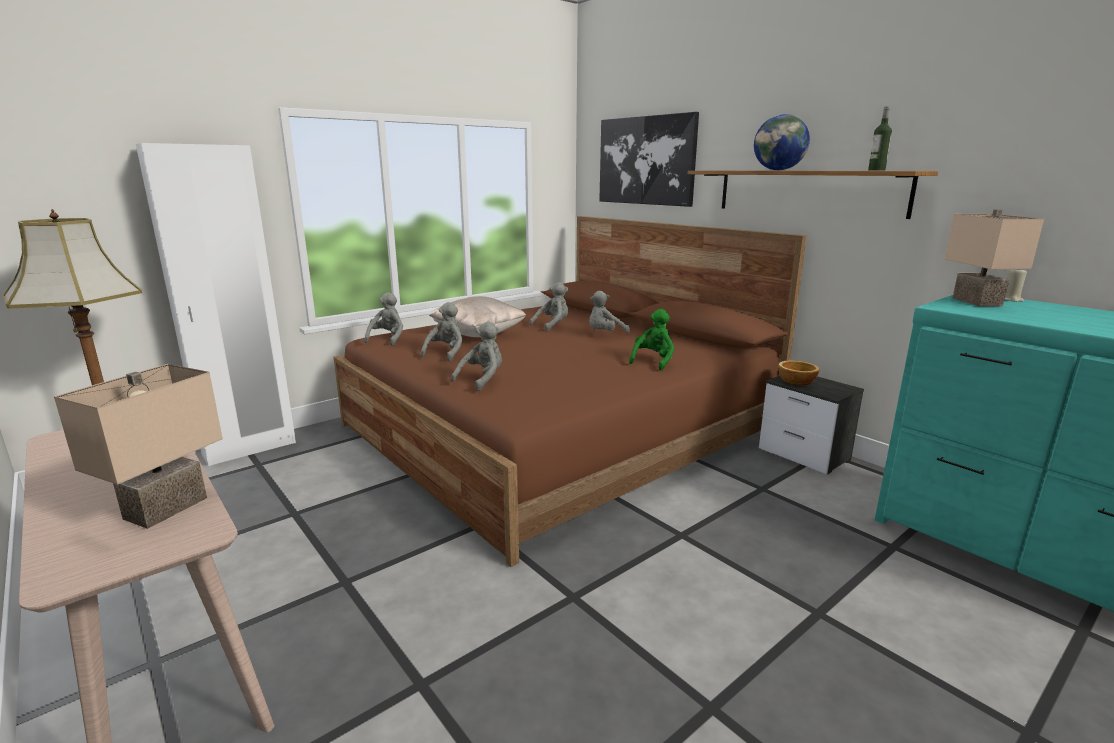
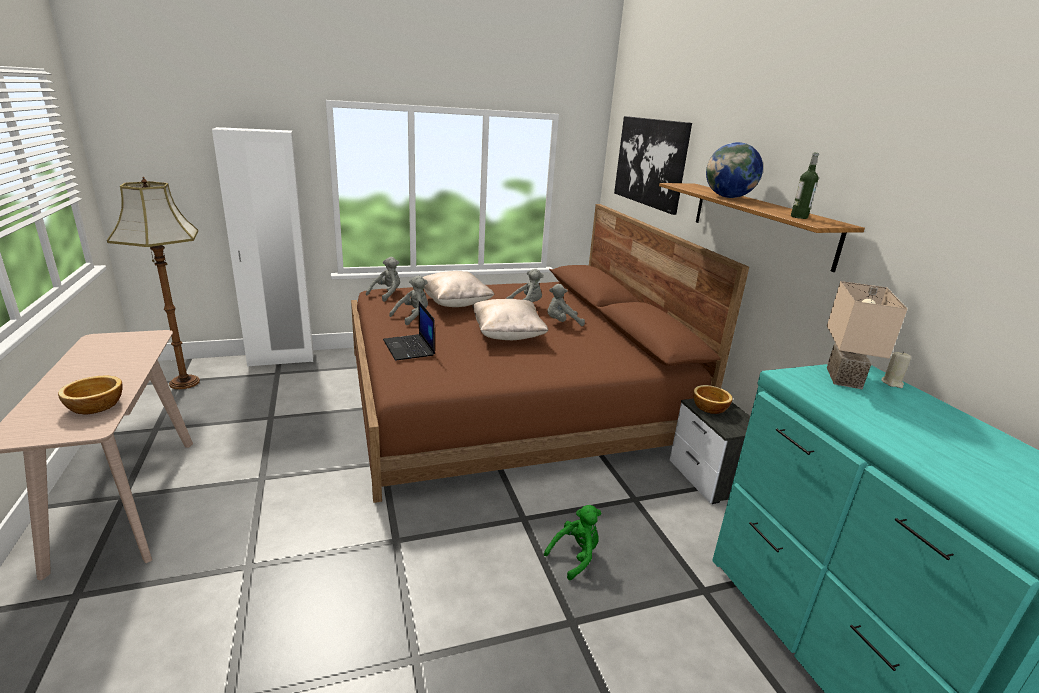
camera: 20 degrees right, 5 degrees up
(167, 509) = (95, 407): beige table lamp -> bowl
(482, 379) = (409, 348): grey plush toy -> laptop
(568, 352) = (507, 335): none -> beige pillow
(653, 361) = (568, 360): green plush toy -> green plush toy (575, 556)

